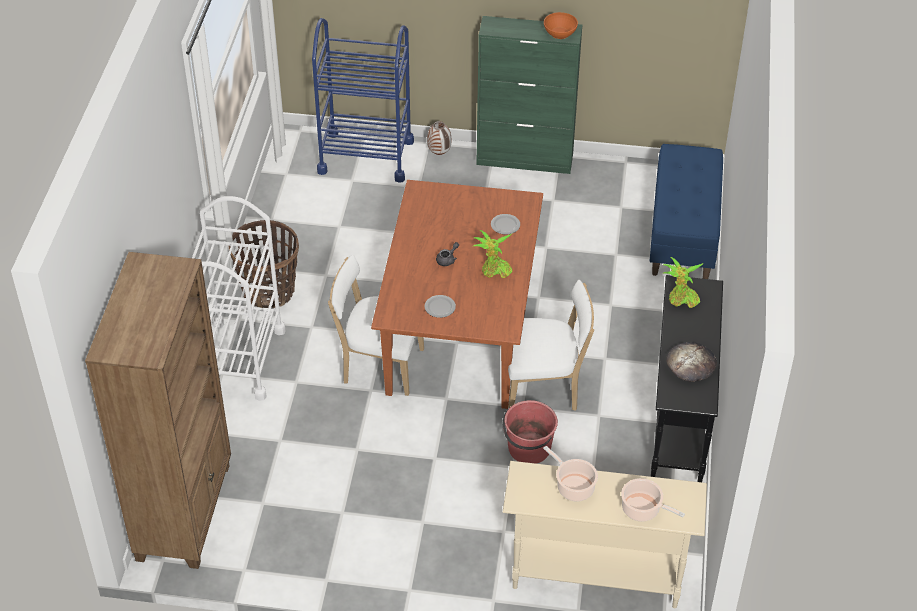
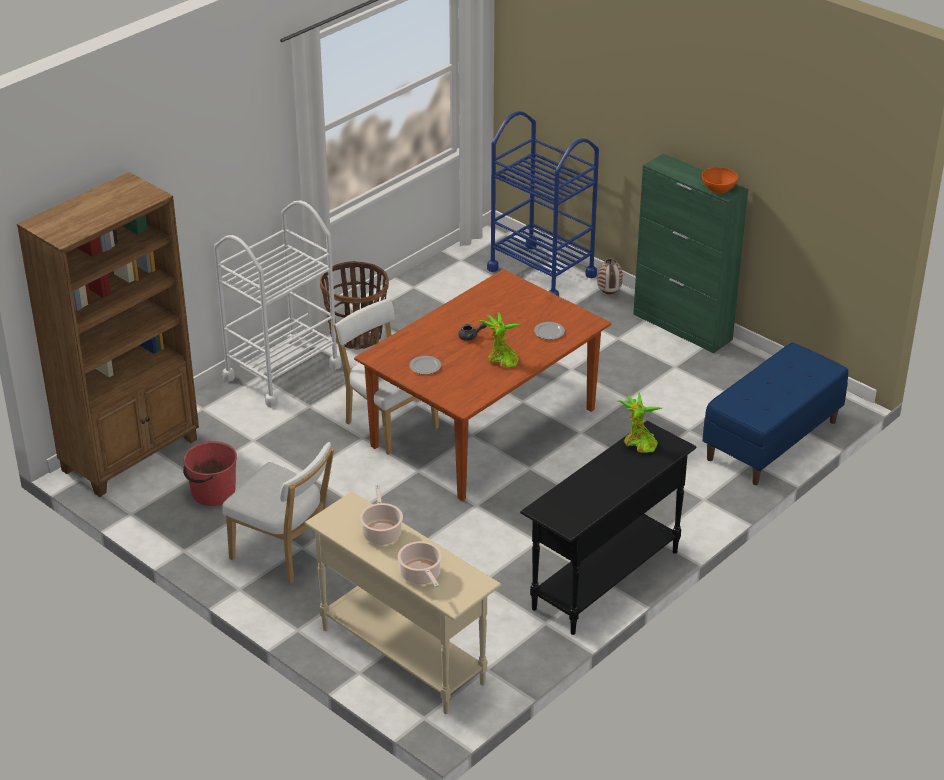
camera: 35 degrees right, 10 degrees down
(528, 449) = (447, 538): red bucket -> red bucket (212, 493)
(544, 388) = (510, 500): white chair -> white chair (285, 553)
(691, 363) = (591, 492): bread -> none

